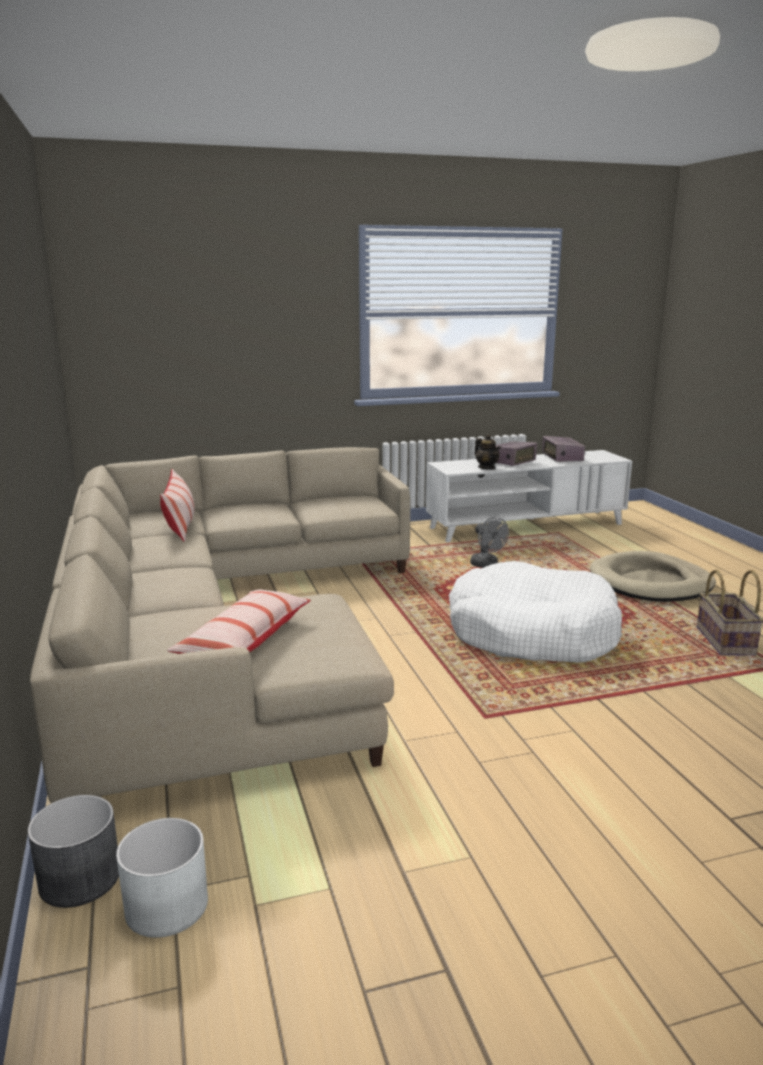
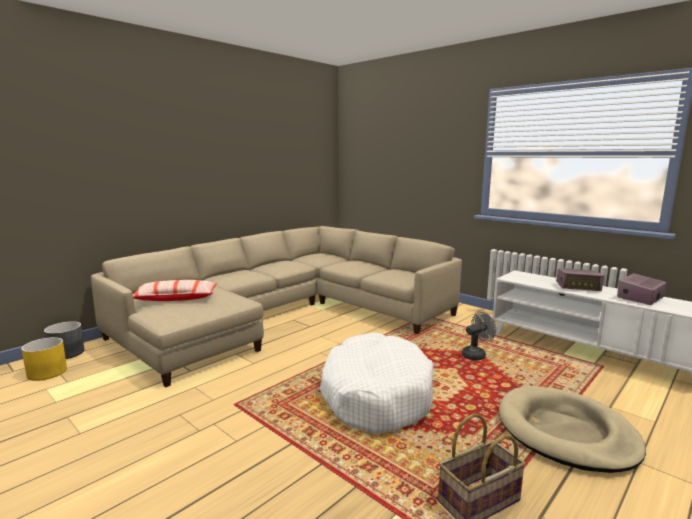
camera: 60 degrees right, 5 degrees down
(168, 906) = (47, 373): white planter -> yellow planter
(180, 526) = (316, 261): pillow -> none
(486, 468) = (540, 284): teapot -> none
(487, 565) = (476, 355): grey fan -> grey fan turned 150 degrees counterclockwise

